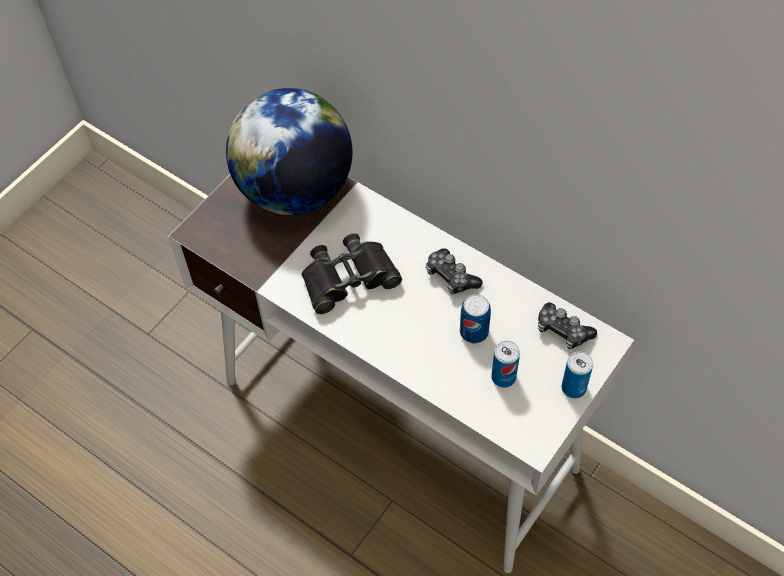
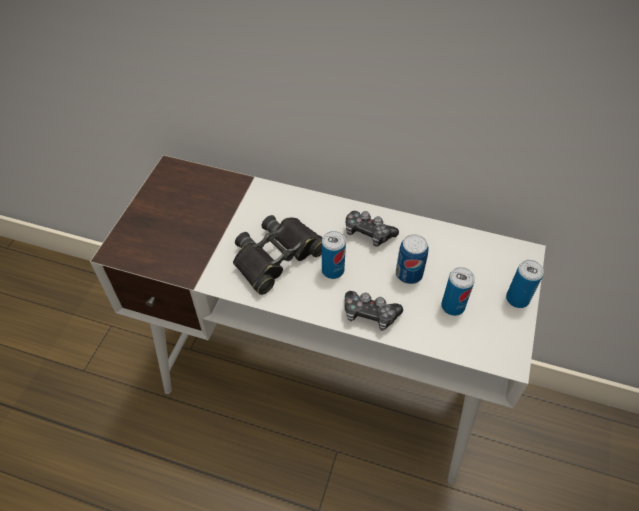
camera: 20 degrees left, 5 degrees down
(295, 190) = (200, 195): globe -> none
(398, 307) = (332, 270): none -> can
(562, 331) = (484, 253): game controller -> game controller (370, 314)

